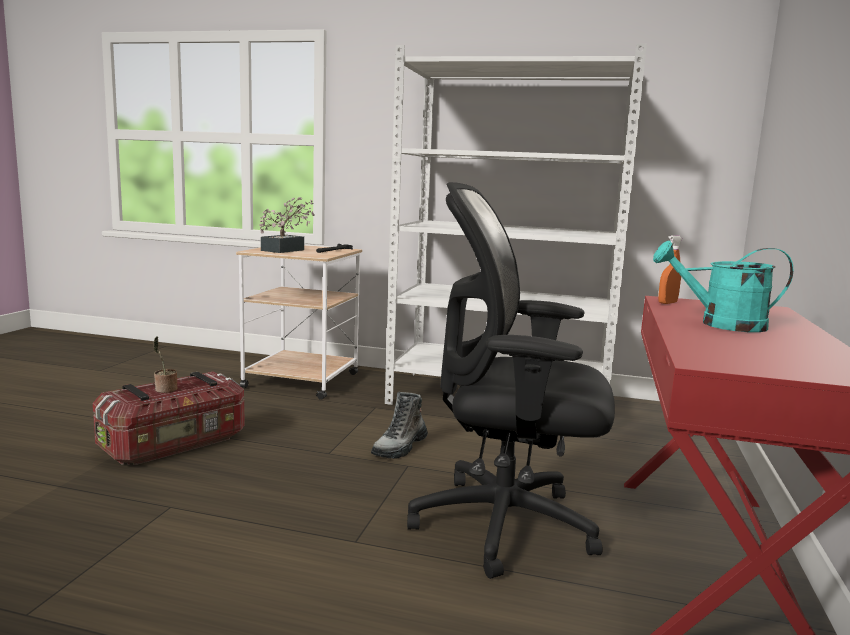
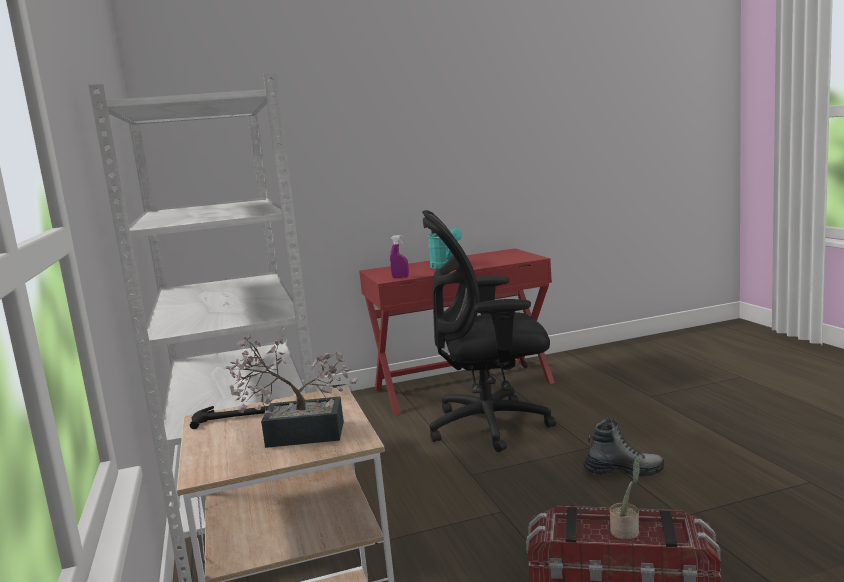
camera: 120 degrees left, 0 degrees up
(400, 447) = (443, 490): boot -> boot (623, 471)
(514, 523) = (495, 423): black office chair -> black office chair turned 105 degrees clockwise
(667, 303) = (400, 277): orange spray bottle -> purple spray bottle

